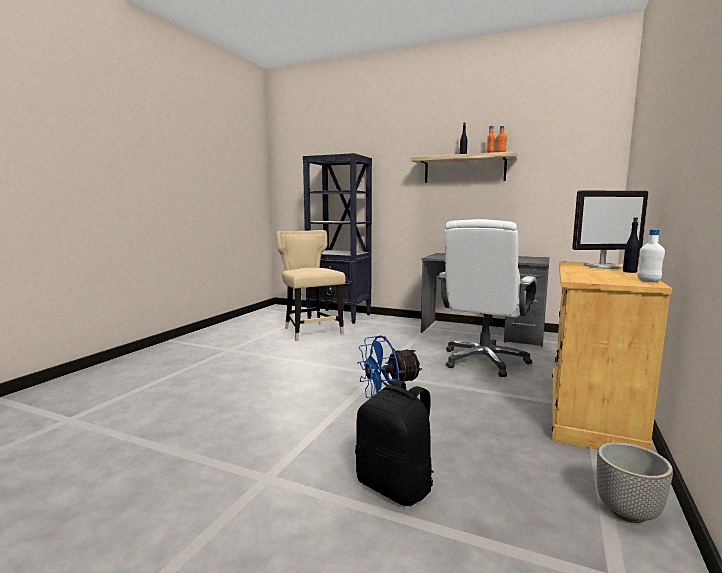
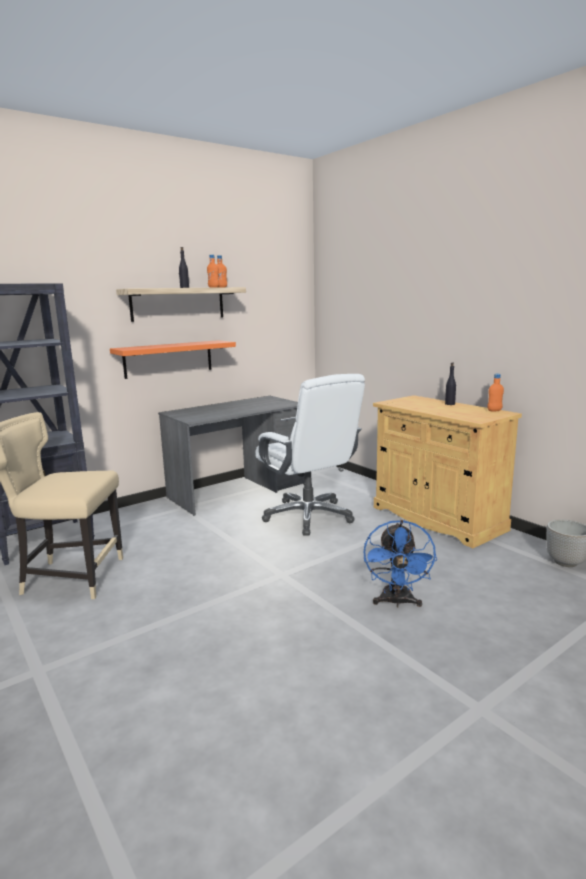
camera: 60 degrees left, 5 degrees up
(396, 486) = (516, 635): black backpack -> none
(451, 212) = (168, 359): none -> orange shelf
(603, 267) = (420, 403): monitor -> none
(648, 281) = (494, 410): white bottle -> orange bottle

